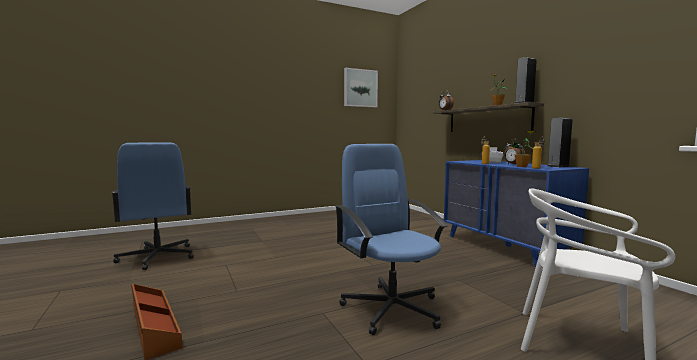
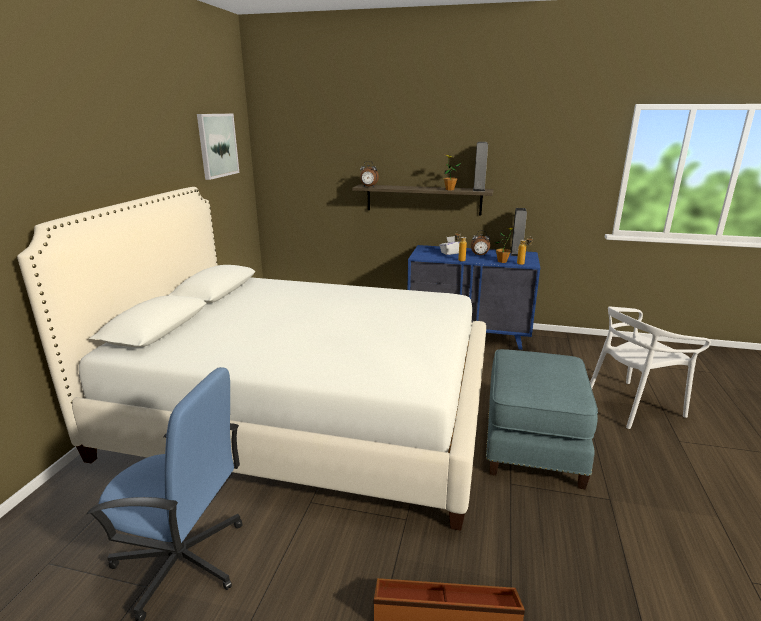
camera: 50 degrees left, 15 degrees up
(306, 240) = (306, 413): none -> white bed
(391, 308) = (531, 445): blue office chair -> blue ottoman

